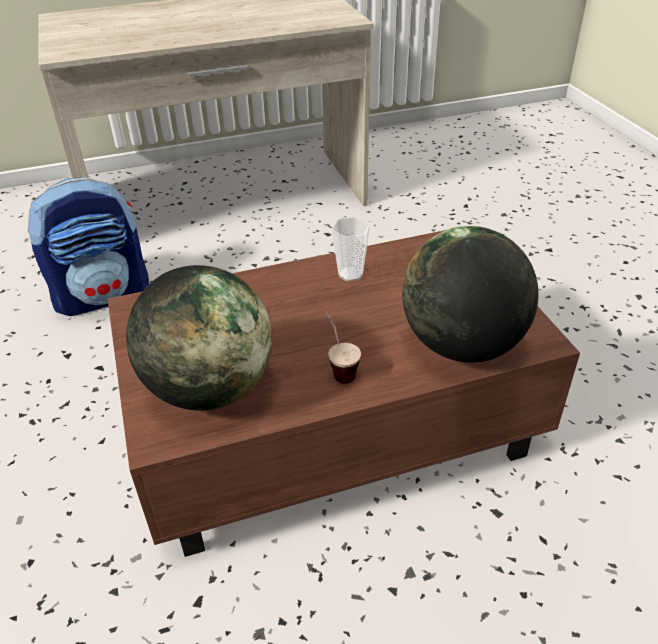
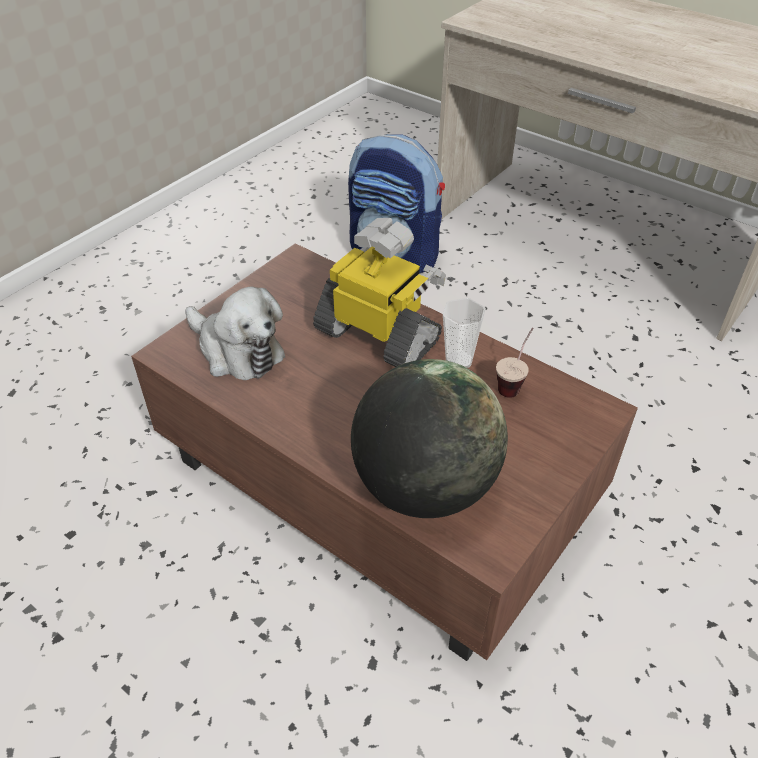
camera: 55 degrees right, 5 degrees up
(209, 389) = (237, 351): globe -> plush toy
(282, 300) = (379, 335): none -> toy robot
(339, 368) = (321, 414): cup -> cup (514, 382)

